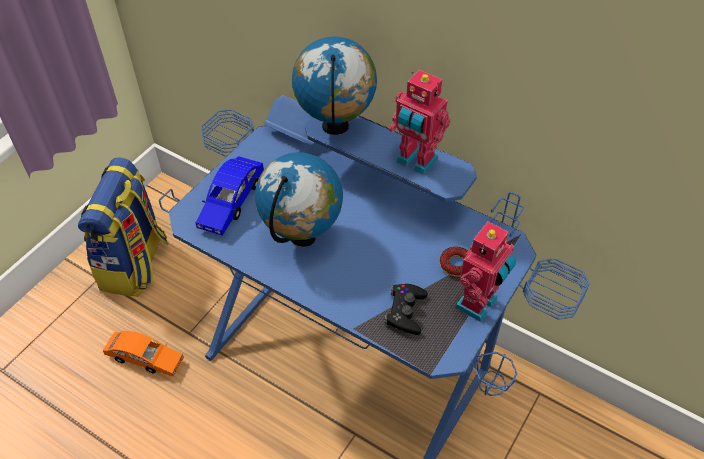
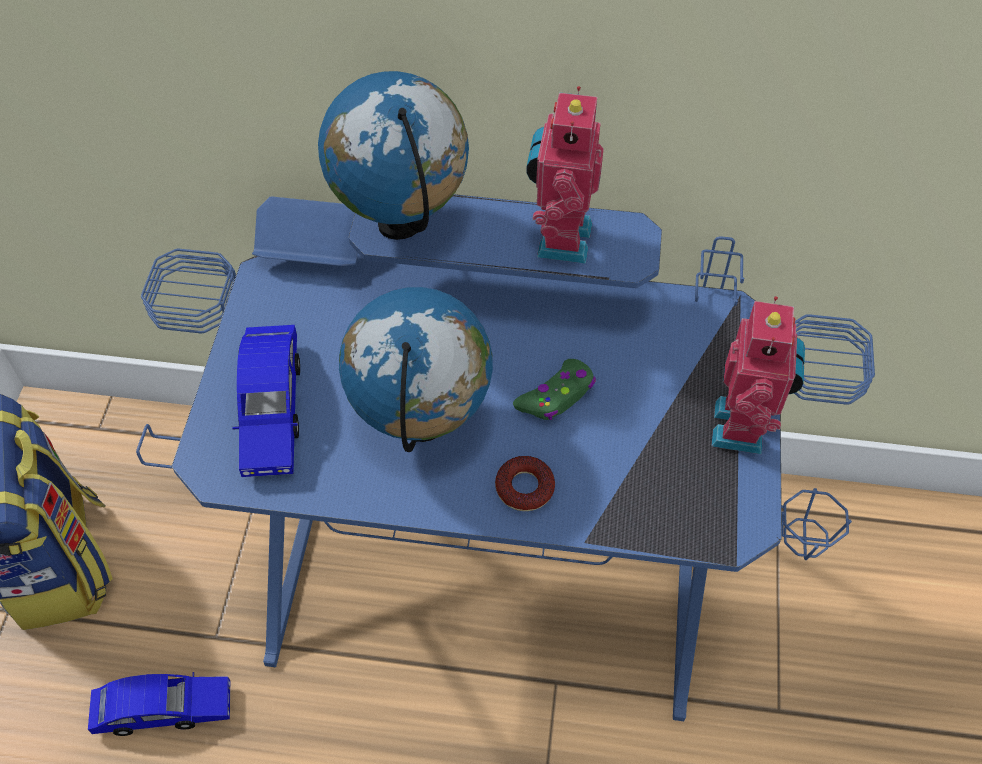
camera: 25 degrees left, 5 degrees up
(145, 358) = (164, 710): orange toy car -> blue toy car
(382, 249) = (557, 396): none -> green game controller
(405, 312) = (646, 483): black game controller -> none
(415, 161) = (559, 239): toy robot -> toy robot turned 90 degrees clockwise
(456, 264) = (677, 378): donut -> donut (524, 487)

